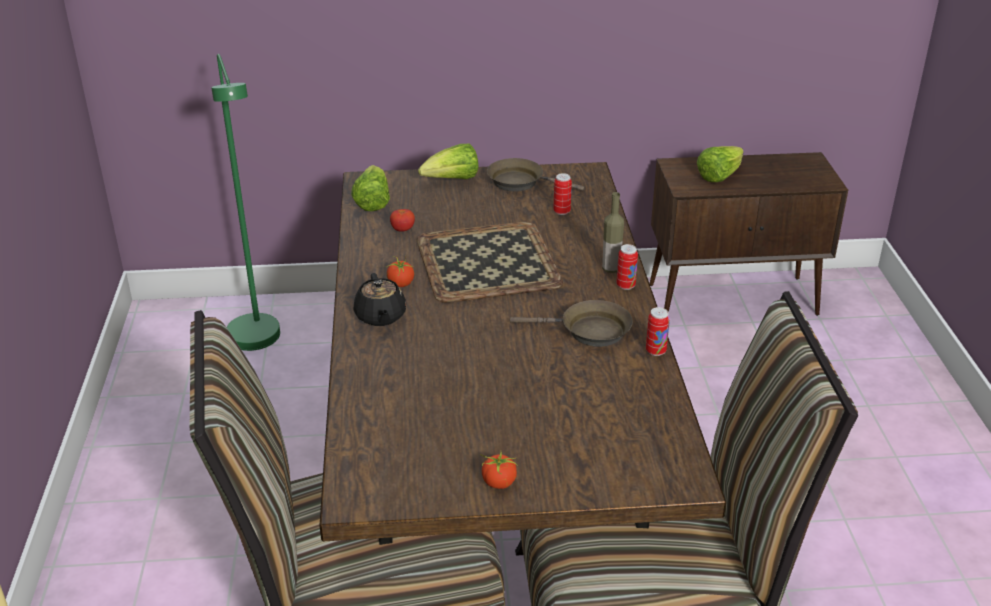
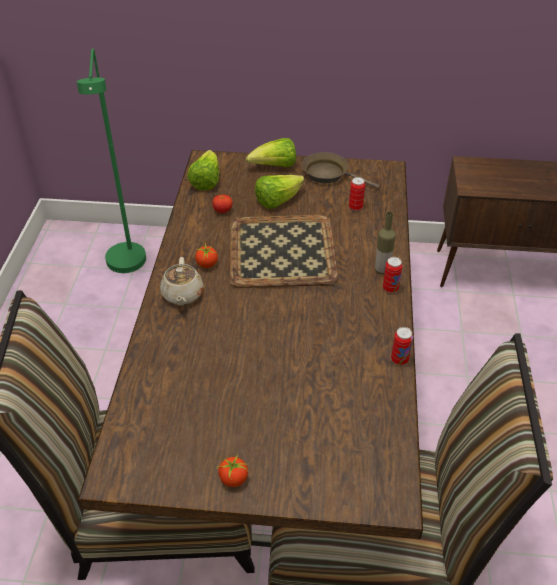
camera: 10 degrees right, 10 degrees up
(380, 317) = (182, 295): black teapot -> beige teapot
(589, 331) = (348, 331): brown frying pan -> none
(719, 176) = (501, 178): lettuce -> lettuce (277, 201)

